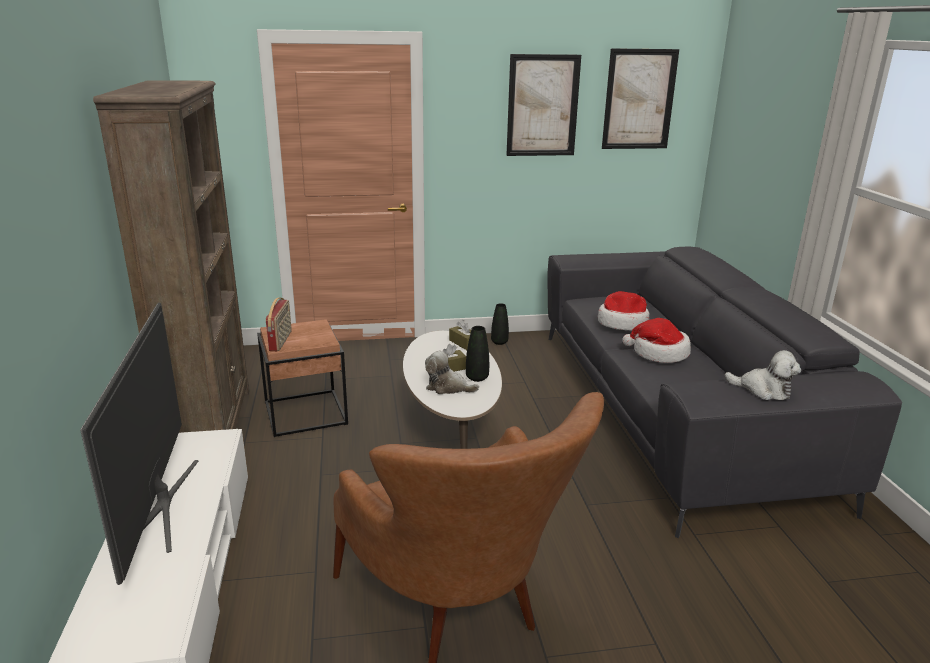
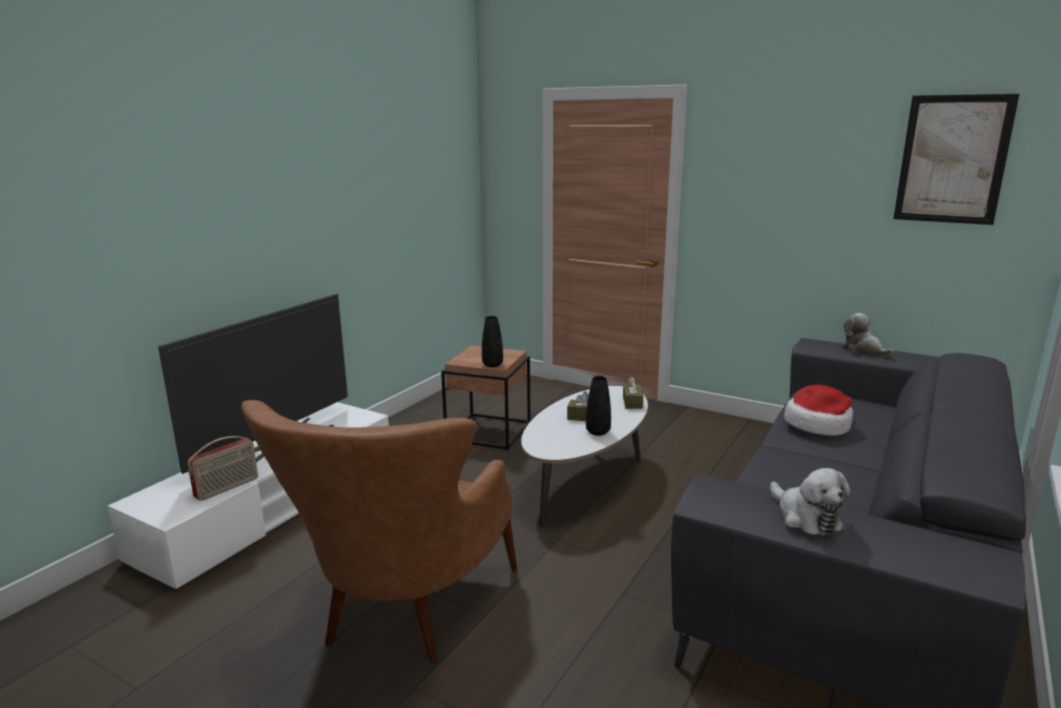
camera: 40 degrees right, 5 degrees down
(211, 427) = (415, 420): brown bookcase -> none
(281, 341) = (468, 357): radio -> radio (227, 488)
(448, 387) = (560, 431): plush toy -> plush toy (863, 349)
(499, 342) = (736, 427): black vase -> black vase (492, 364)
(542, 106) = (816, 164): picture -> none
(658, 353) = (812, 463): hat -> none

